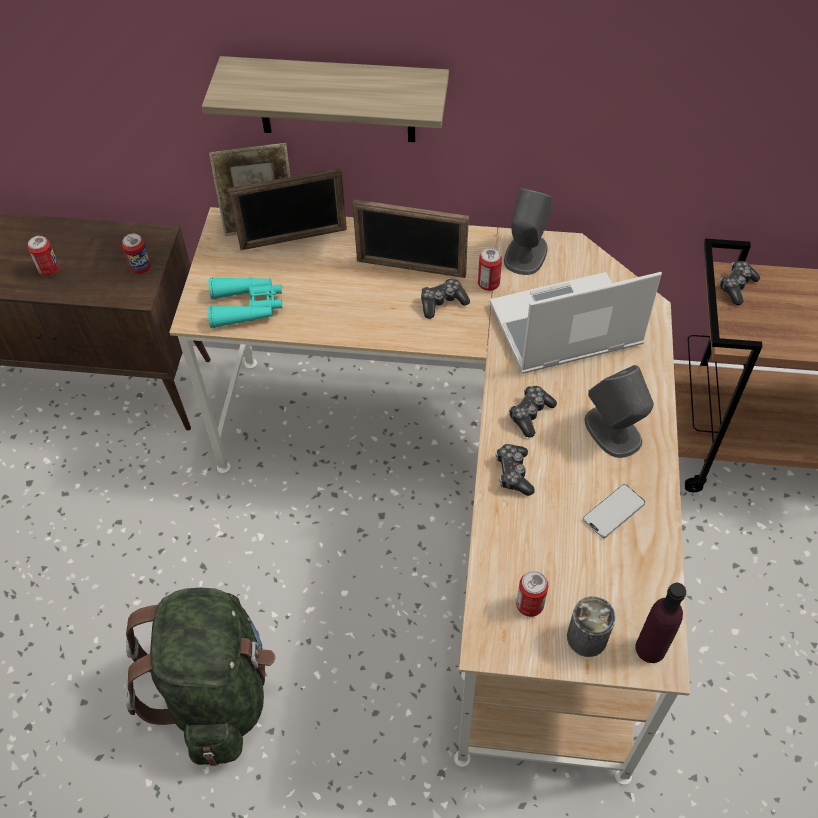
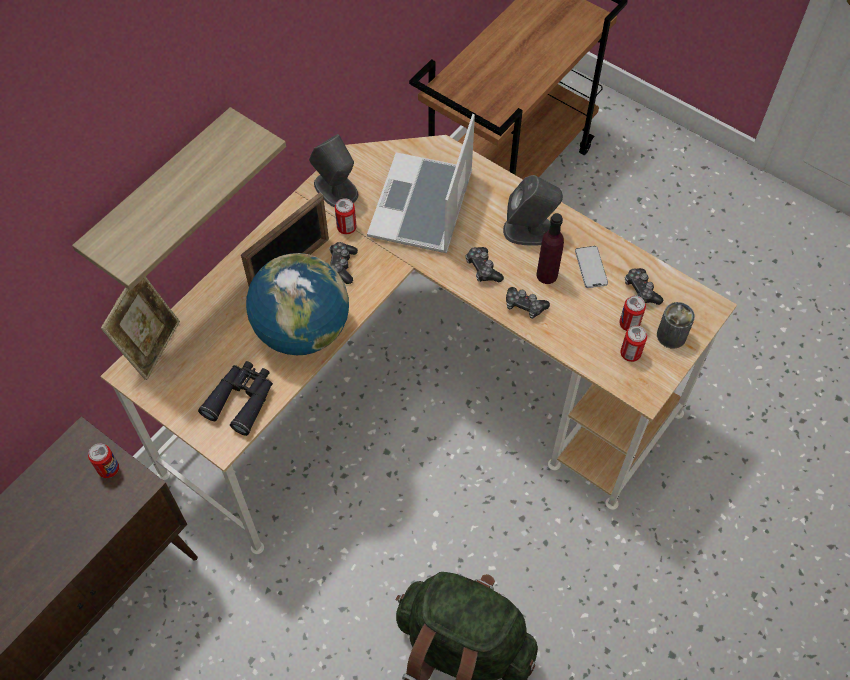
camera: 60 degrees left, 5 degrees up
(49, 270) = (46, 547): can -> can (629, 324)
(247, 307) = (242, 399): turquoise binoculars -> black binoculars
(293, 239) = (192, 331): picture frame -> none
(349, 311) = (302, 330): none -> globe
(650, 648) = (698, 306): purple bottle -> purple bottle (547, 275)
(736, 286) = (452, 92): game controller -> game controller (641, 290)

